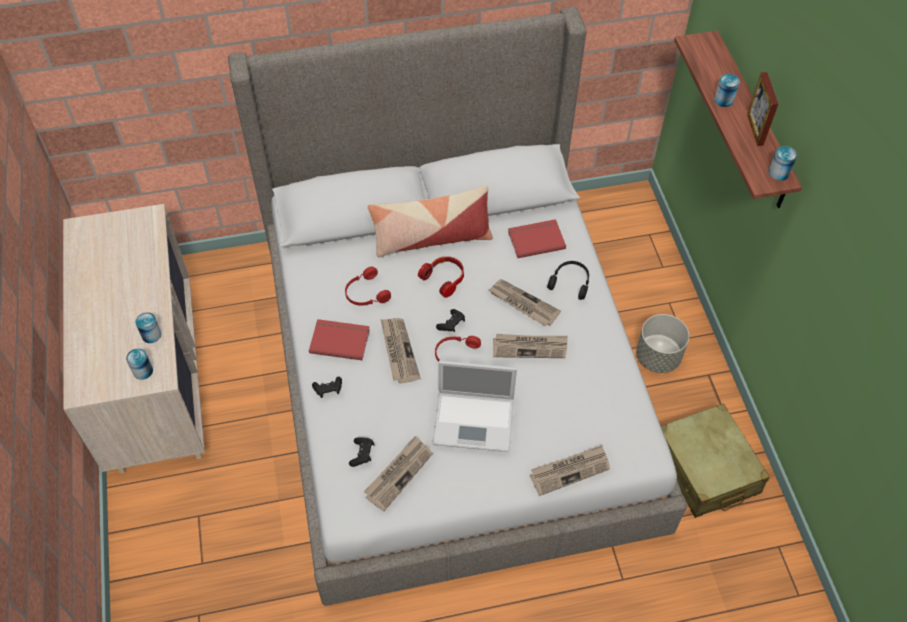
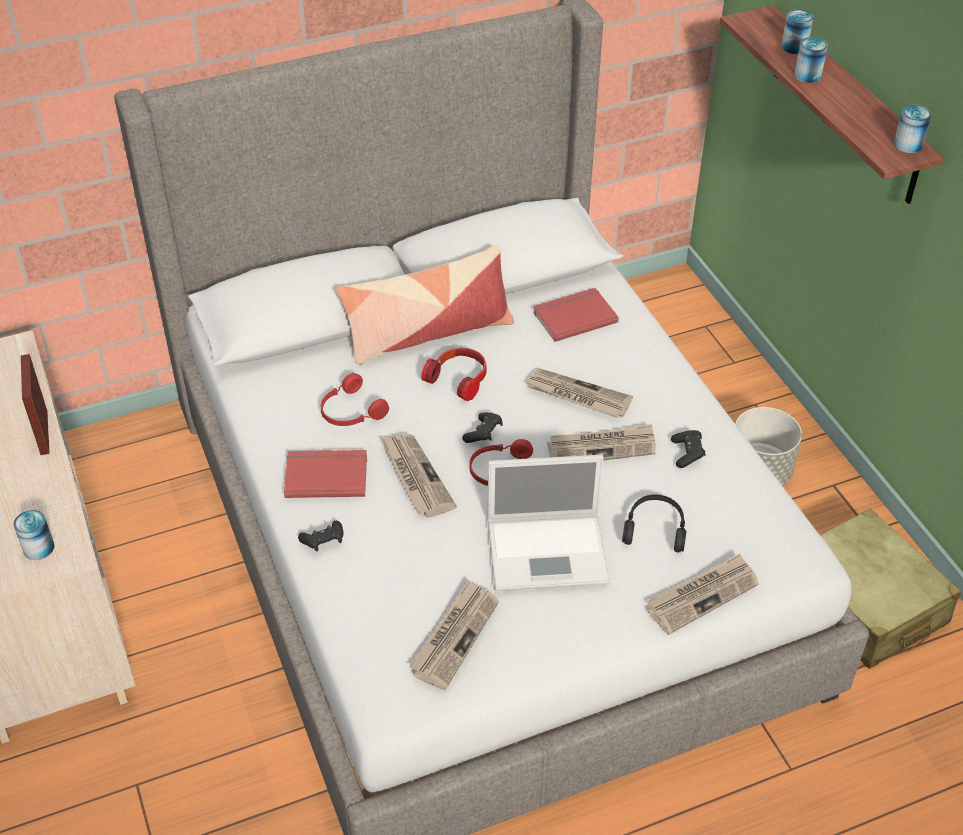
camera: 10 degrees left, 10 degrees down
(151, 335) = (43, 498): can -> can (794, 47)
(362, 454) = (394, 618): black game controller -> black game controller (687, 454)
(570, 282) = (636, 361): black headphones -> black headphones (655, 528)
(755, 129) = (859, 102): picture frame -> picture frame (44, 432)

